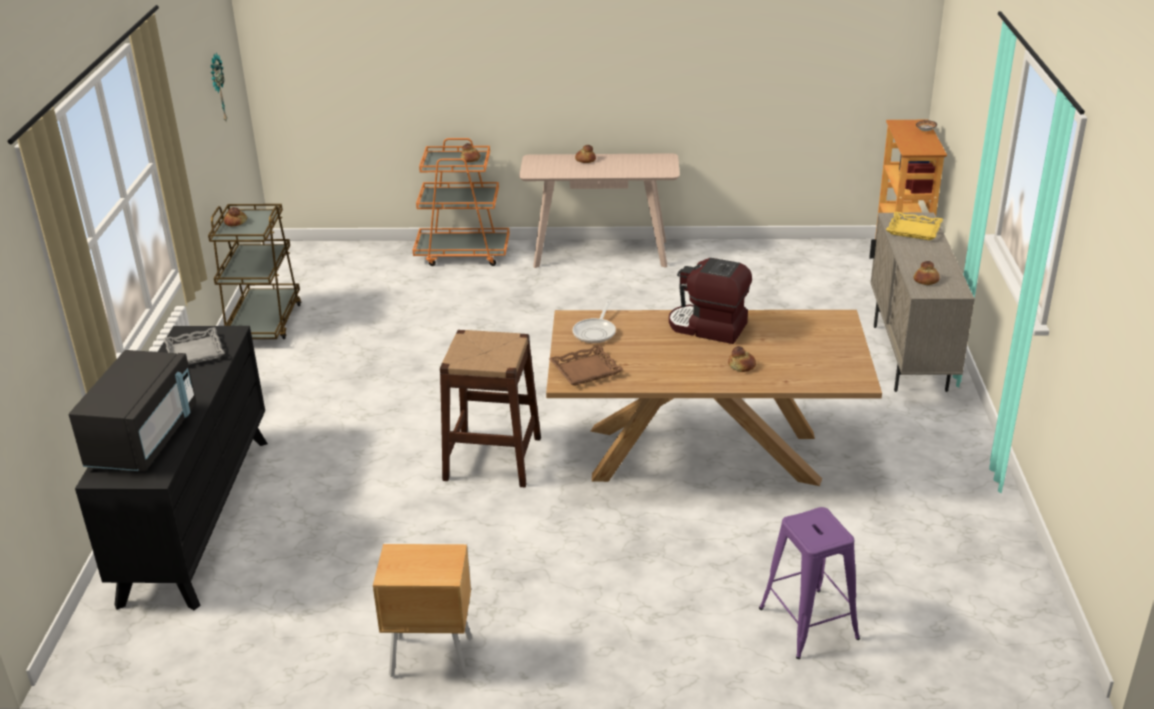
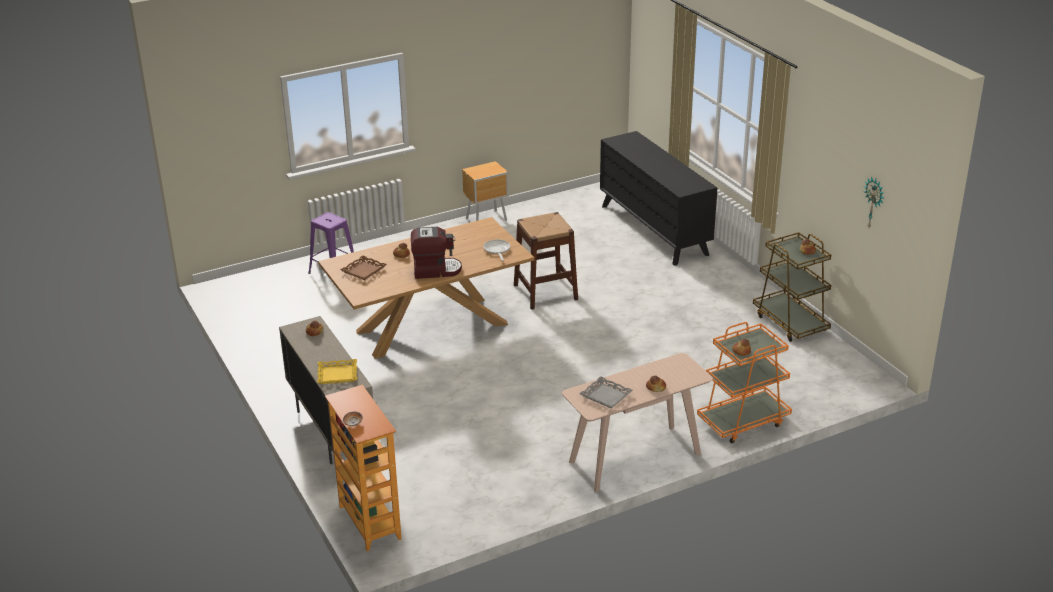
camera: 150 degrees right, 0 degrees up
(143, 439) = (640, 148): black microwave -> none
(194, 352) = (683, 180): grey tray -> grey tray (606, 396)
(585, 370) = (482, 231): brown tray -> brown tray (364, 271)

